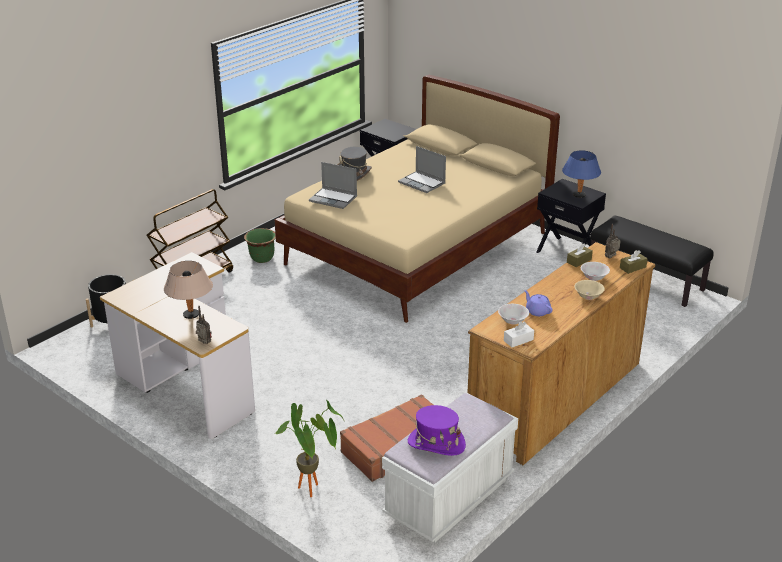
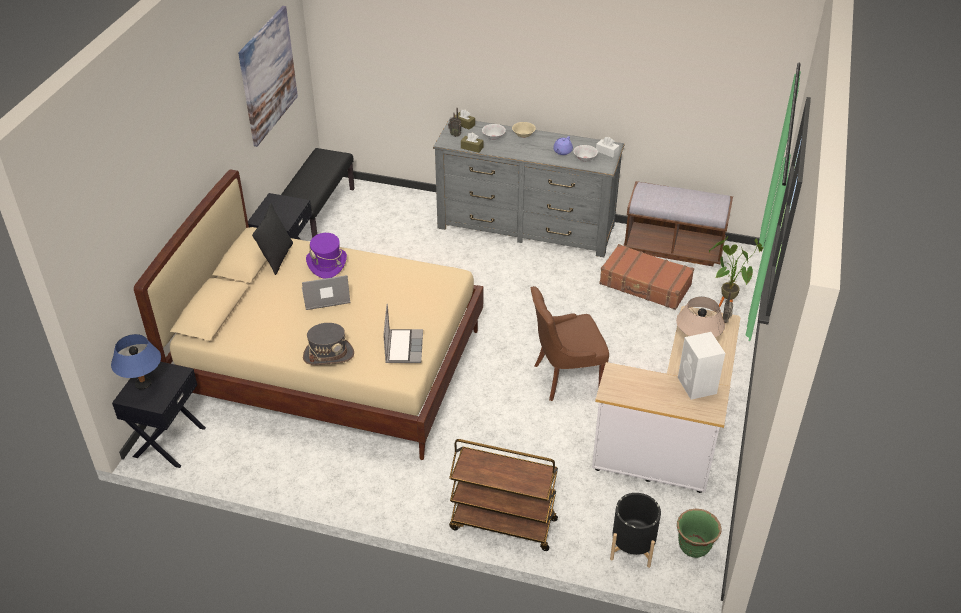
camera: 115 degrees left, 10 degrees up
(149, 299) = (697, 386): none -> white speaker
(262, 258) = (420, 484): green planter -> green planter (694, 547)
(306, 350) = (565, 378): none -> brown chair
(422, 183) = (325, 297): laptop -> laptop turned 120 degrees counterclockwise
(436, 443) = (697, 201): purple hat -> purple hat (327, 264)
(449, 498) = (673, 247): white bench -> brown bench
(491, 174) = (277, 258): none -> black pillow
(556, 397) = (526, 227): brown dresser -> grey dresser
(579, 195) = (282, 206): blue table lamp -> blue table lamp (143, 384)
(660, 104) = (268, 75): none -> picture

